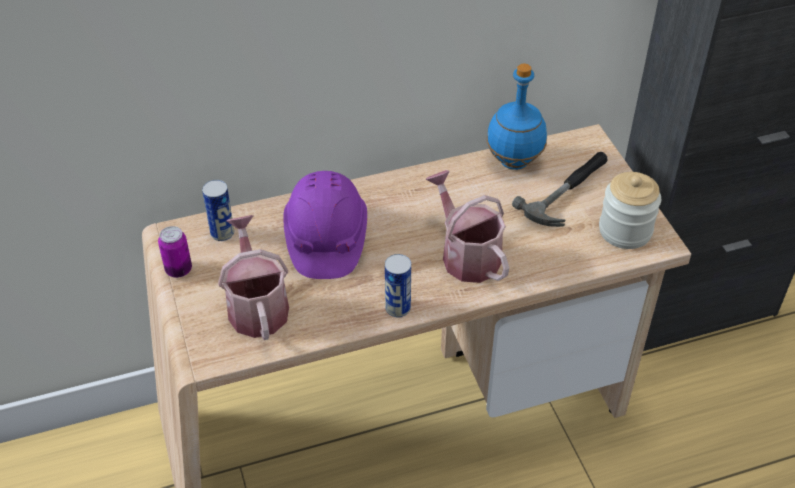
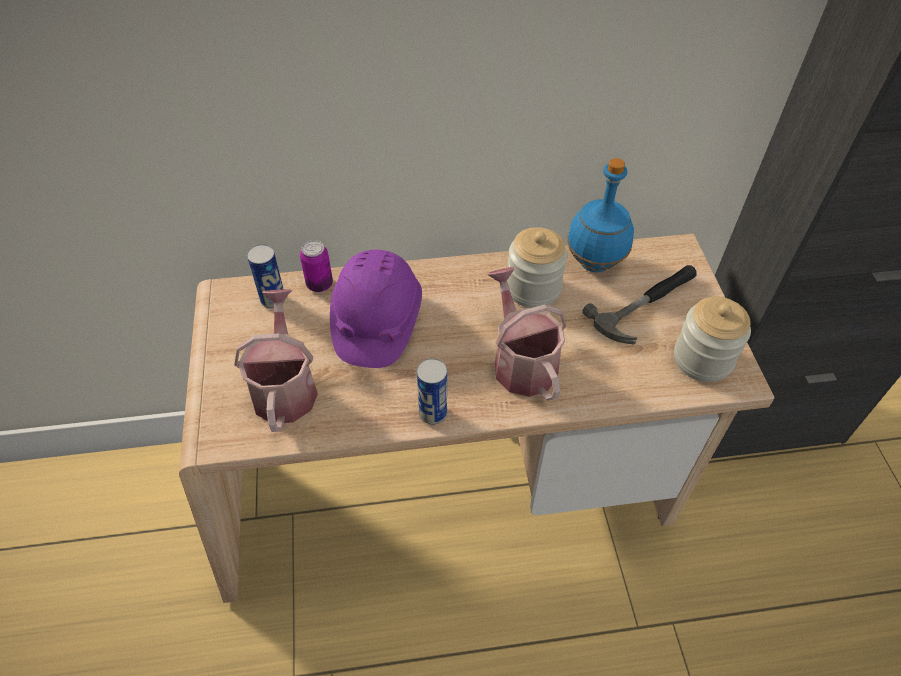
camera: 10 degrees right, 5 degrees up
(178, 270) = (217, 334): can -> can (319, 284)
(463, 191) = (533, 288): none -> jar

